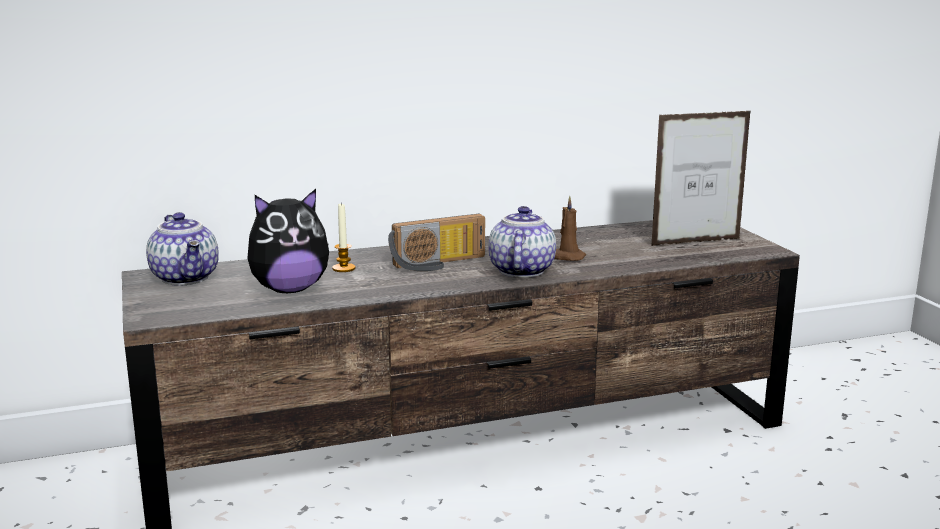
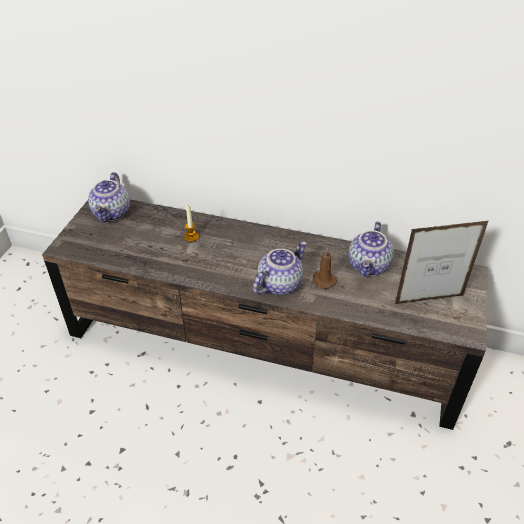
camera: 35 degrees right, 25 degrees up
(289, 289) = (144, 248): plush toy -> none
(439, 264) = (244, 255): radio -> none
(599, 238) = (369, 266): none -> teapot
(696, 242) = (429, 300): picture frame -> picture frame turned 150 degrees clockwise

